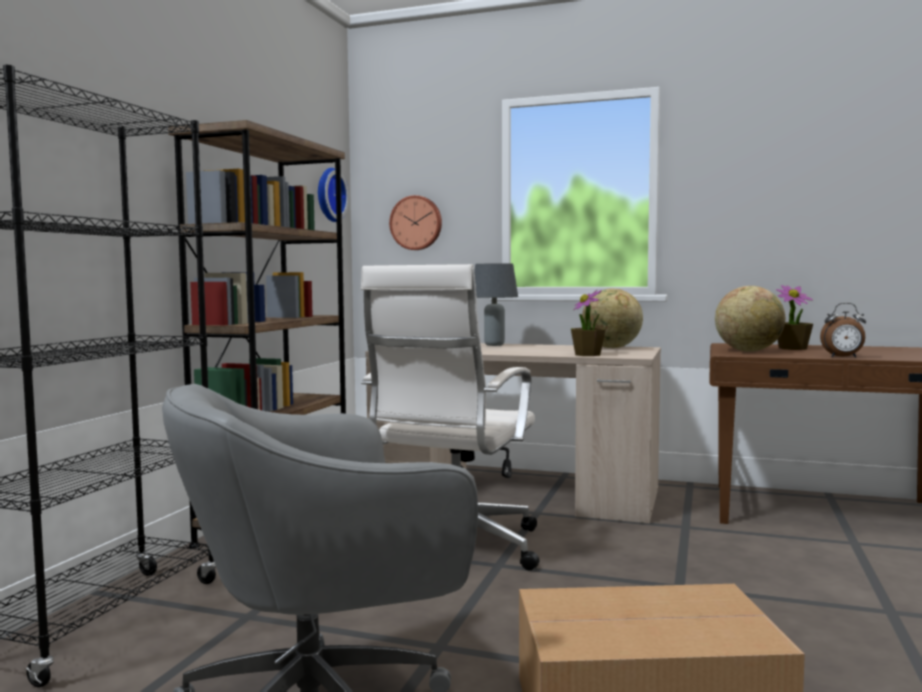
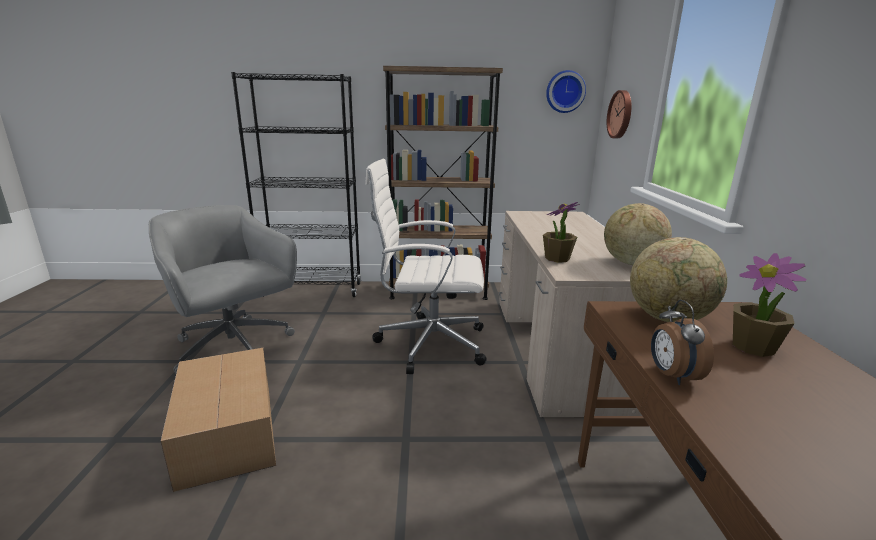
camera: 70 degrees right, 15 degrees up
(494, 345) = (591, 230): grey table lamp -> none

